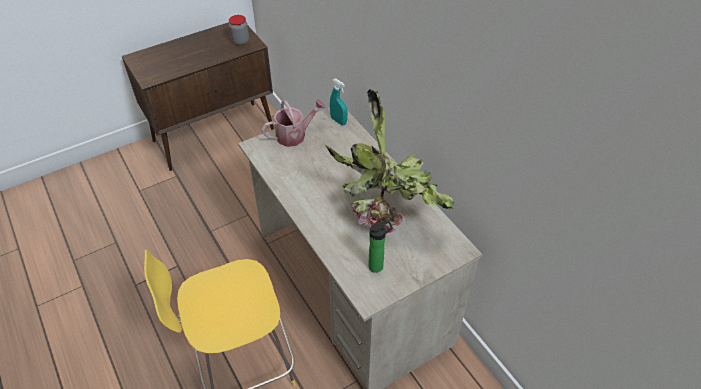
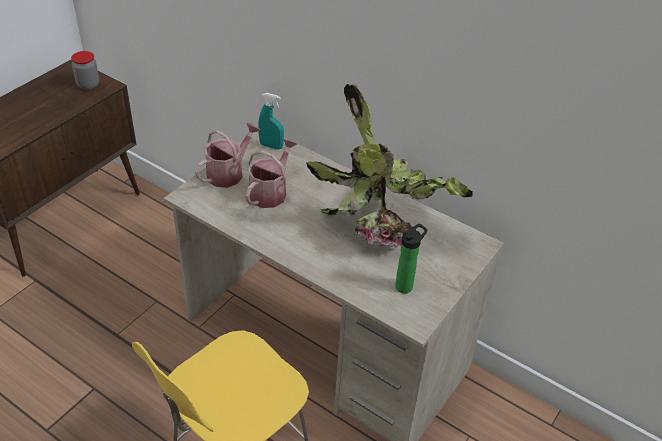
camera: 25 degrees left, 5 degrees down
(317, 158) = (270, 192): none -> watering can

